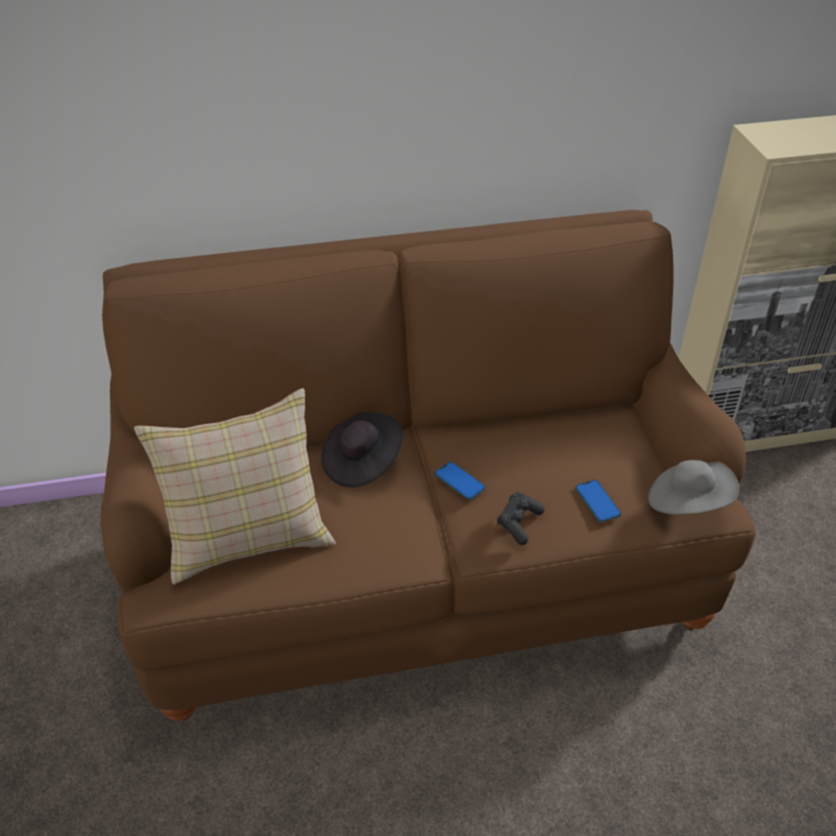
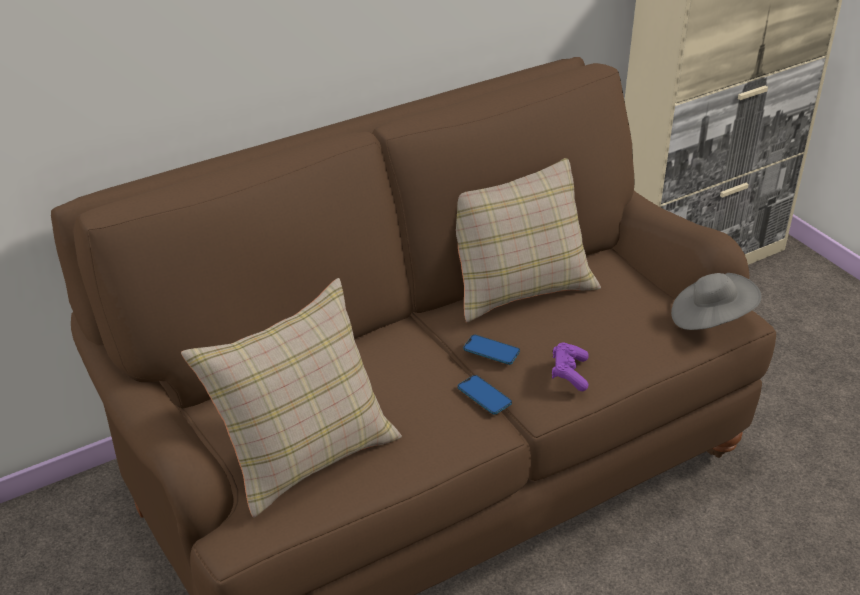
camera: 20 degrees left, 5 degrees down
(362, 463) = (385, 357): black hat -> none
(518, 421) = (516, 284): none -> beige pillow
(518, 523) = (569, 373): black game controller -> purple game controller
(597, 501) = (631, 336): phone -> phone (484, 396)

